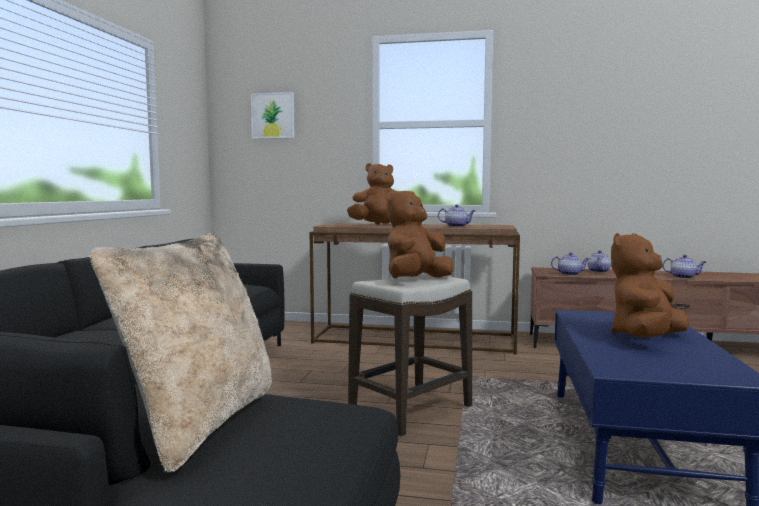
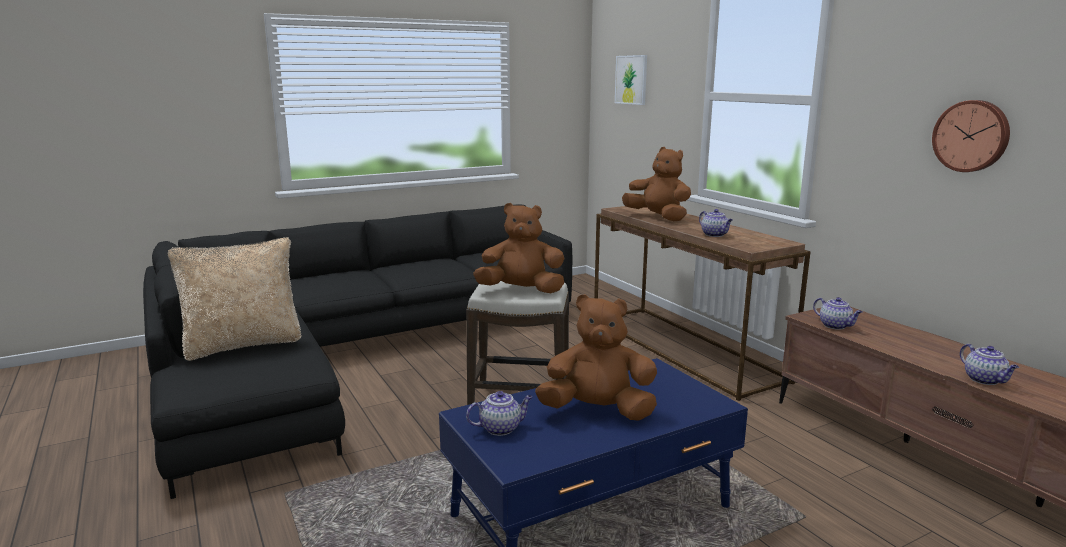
camera: 50 degrees right, 10 degrees up
(598, 271) = (896, 333): teapot -> teapot (501, 428)
(609, 138) = (971, 136): none -> wall clock

